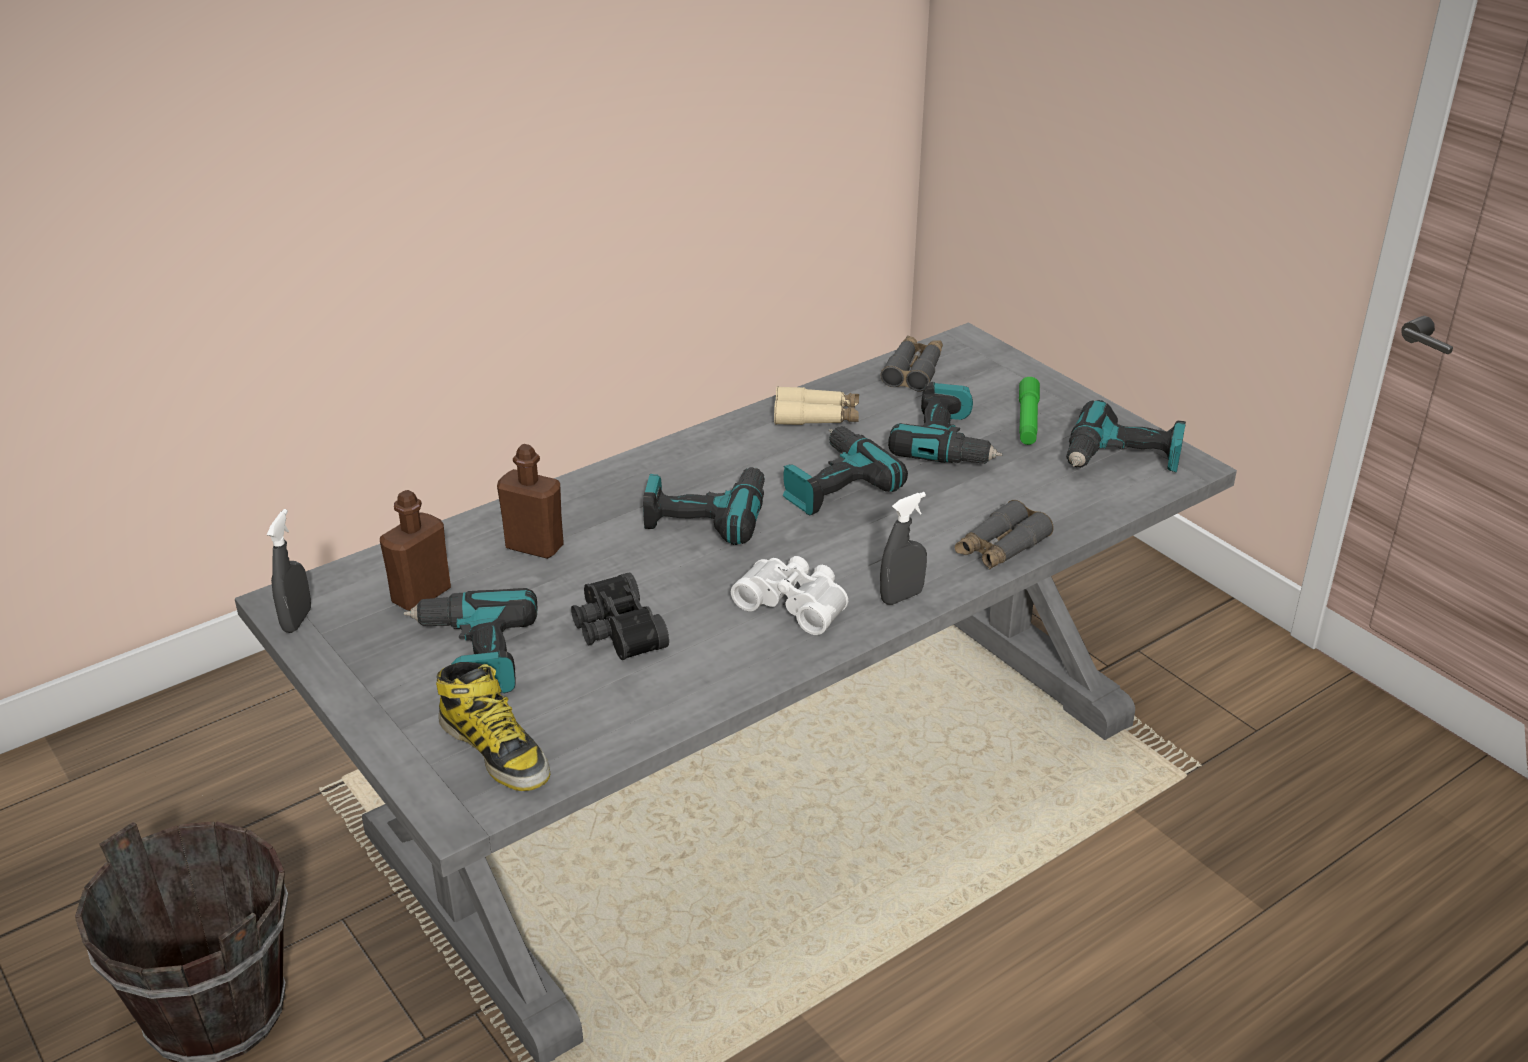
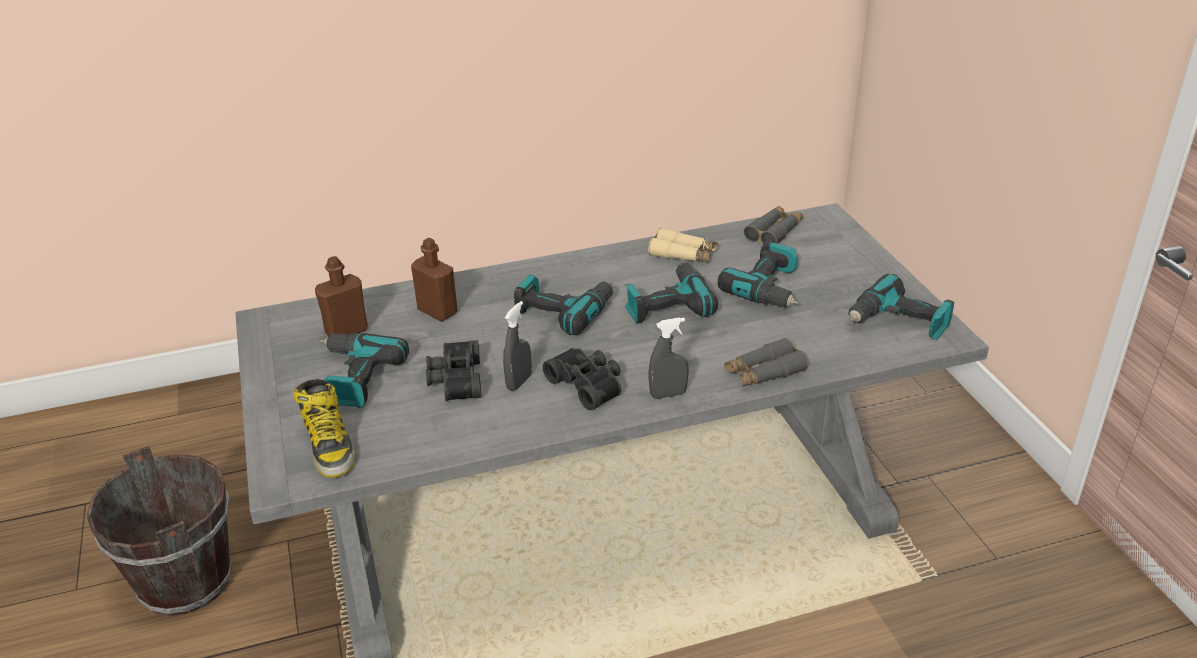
camera: 20 degrees right, 0 degrees up
(297, 620) = (262, 333): grey spray bottle -> grey spray bottle (519, 382)
(794, 603) = (588, 384): white binoculars -> black binoculars
(1027, 420) = (840, 281): green flashlight -> none

